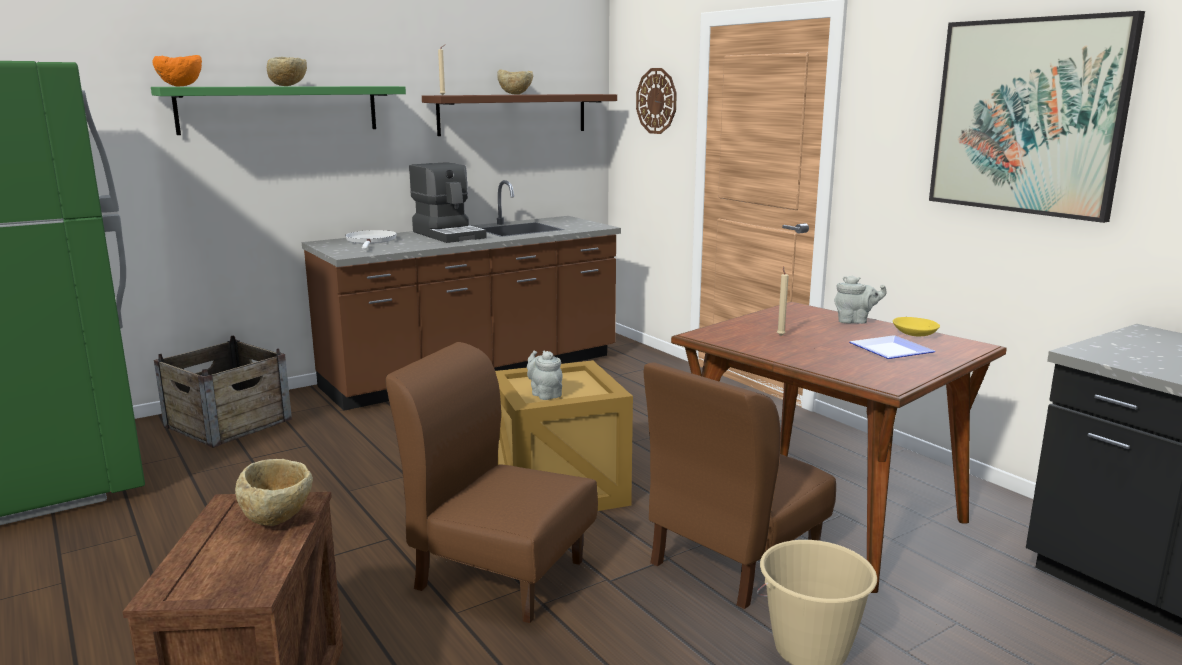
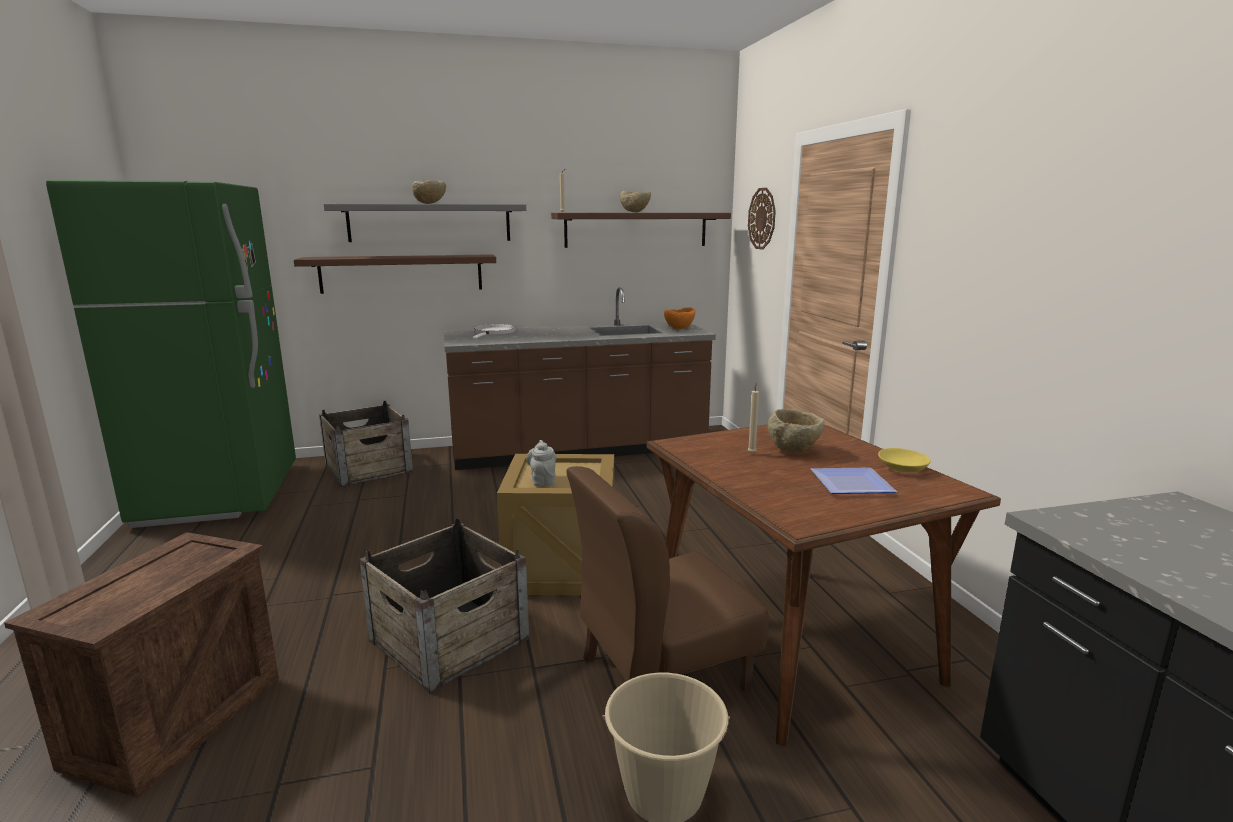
camera: 20 degrees right, 0 degrees up
(180, 86) = (344, 203): orange bowl -> orange bowl (679, 329)
(246, 173) = (401, 273): none -> brown shelf
(279, 518) = (199, 562): beige bowl -> beige bowl (794, 450)
(280, 109) = (430, 223): green shelf -> grey shelf
(449, 235) = (561, 331): coffee machine -> none
(499, 573) = (449, 638): brown chair -> crate
(855, 321) = (851, 447): grey teapot -> none
(1027, 116) = (1072, 230): picture -> none

